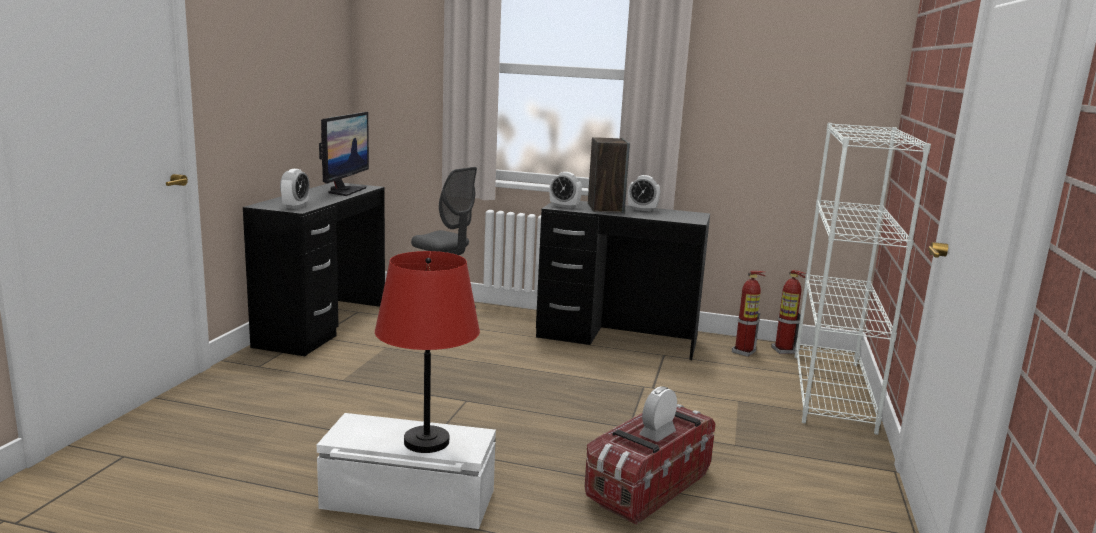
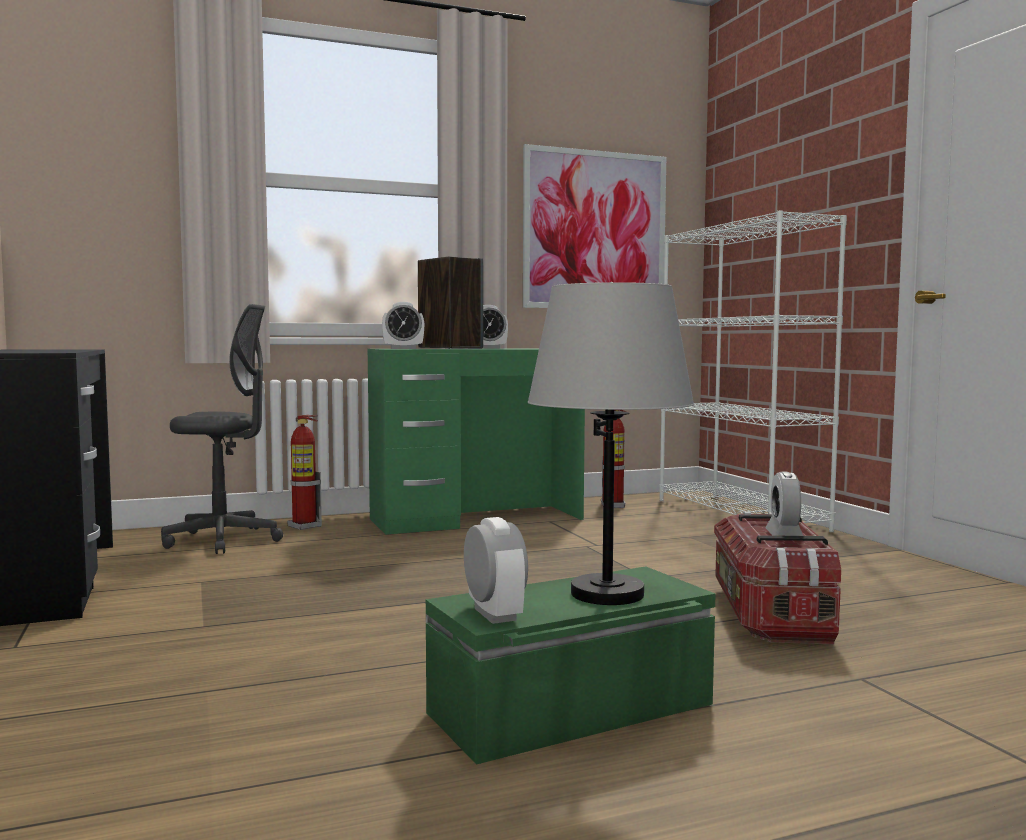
camera: 35 degrees left, 10 degrees down
(295, 206) = (36, 351): alarm clock -> alarm clock (494, 614)
(344, 191) = (58, 349): monitor -> none
(408, 500) = (573, 710): white storage box -> green storage box
(426, 442) = (608, 594): red table lamp -> grey table lamp
(617, 338) = (476, 519): black desk -> green desk
(775, 110) = (595, 230): none -> picture
(783, 350) = (642, 498): fire extinguisher -> fire extinguisher (304, 526)

